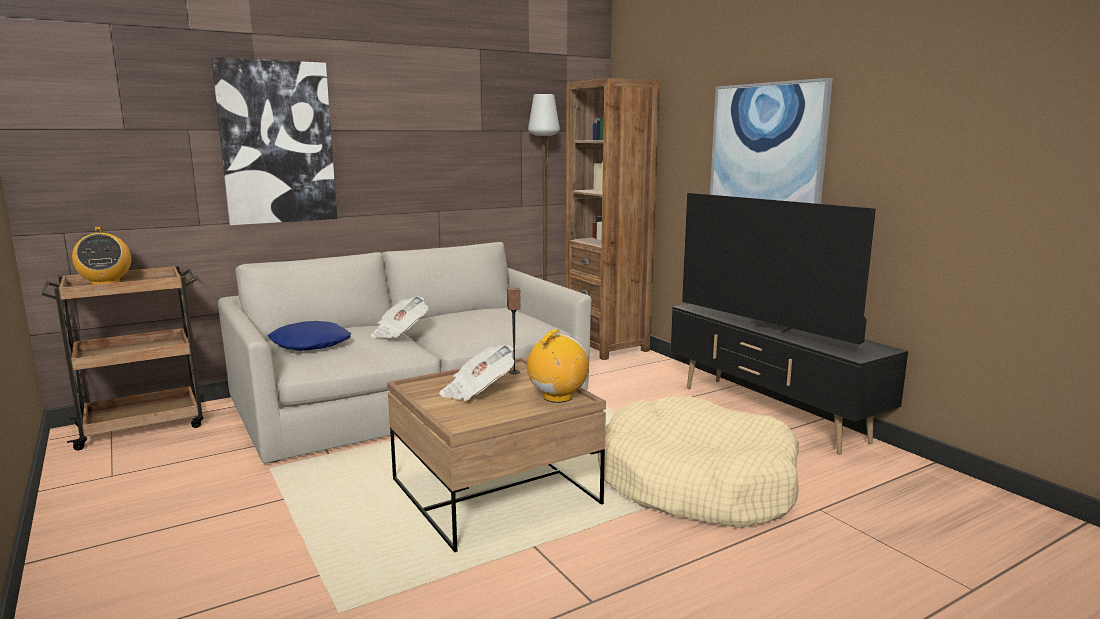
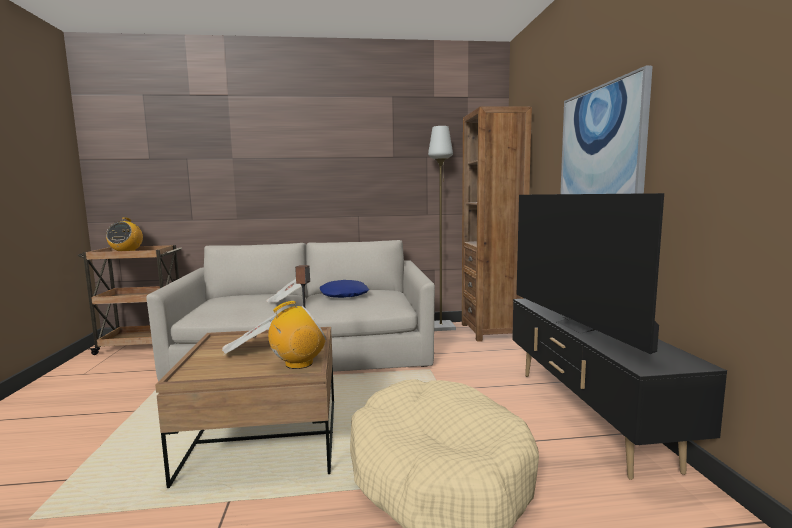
camera: 25 degrees right, 5 degrees down
(277, 143) = (241, 166): picture -> none
(309, 345) = (222, 302): blue pillow -> blue pillow (343, 295)

